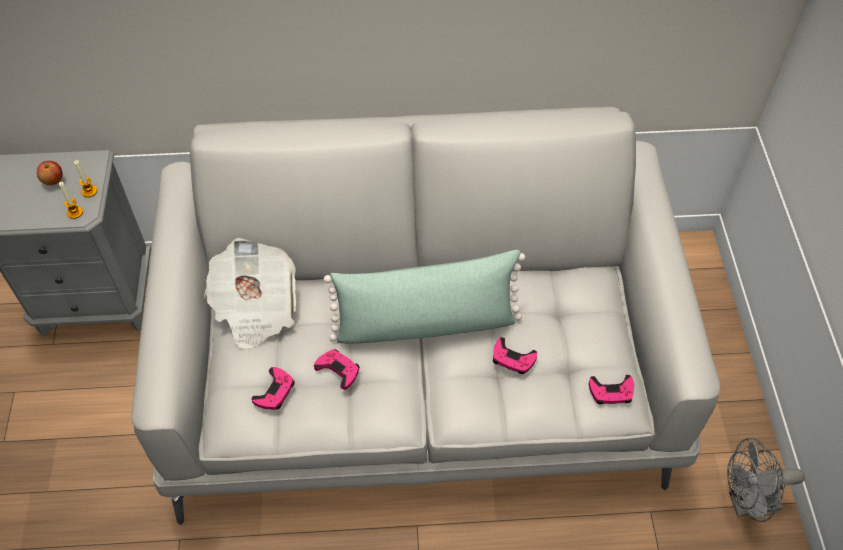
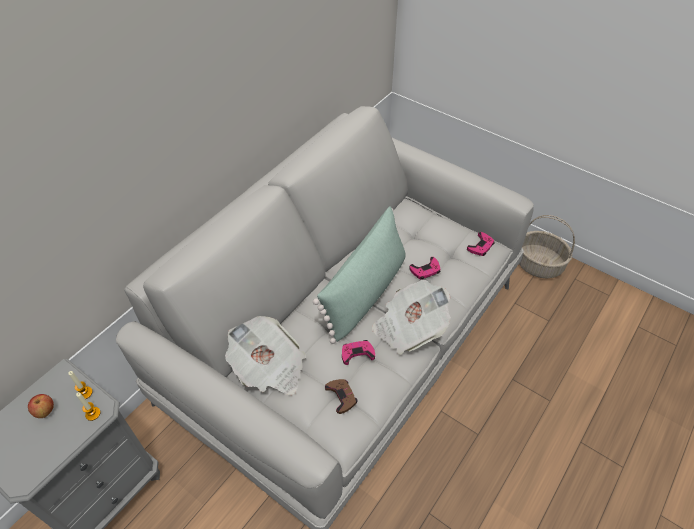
camera: 50 degrees left, 5 degrees down
(274, 391) = (341, 396): pink game controller -> brown game controller
(415, 395) = (409, 327): none -> newspaper
(746, 503) = (539, 265): grey fan -> basket

